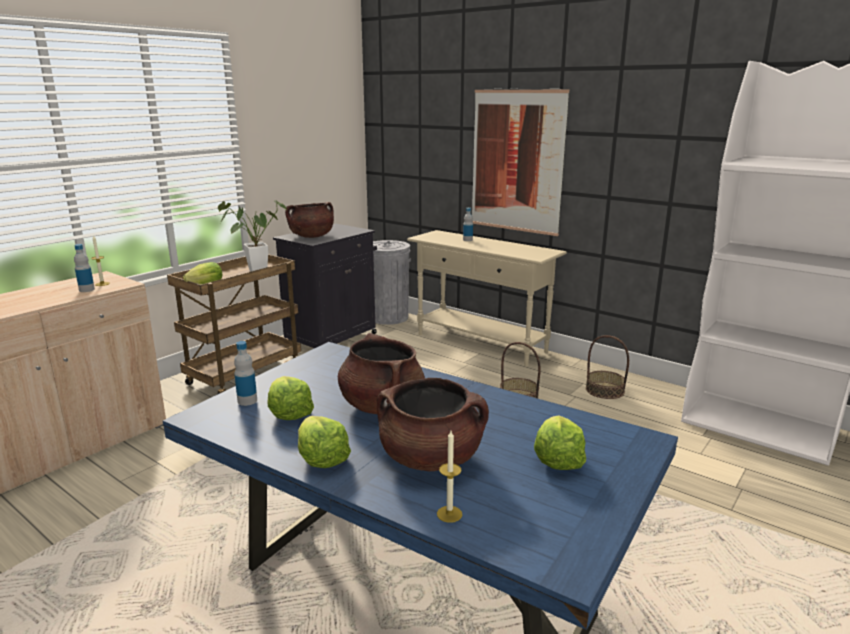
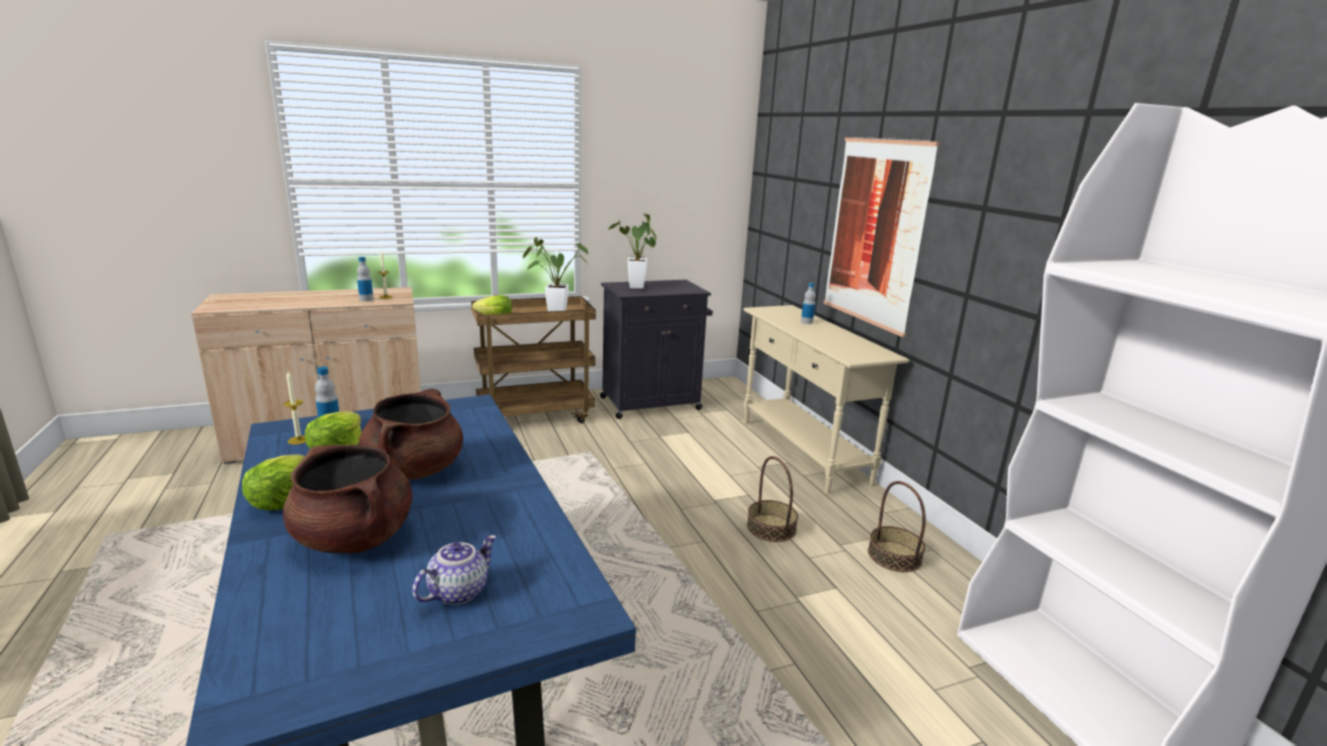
camera: 30 degrees right, 0 degrees up
(311, 236) = (636, 288): brown cooking pot -> potted plant
(388, 317) = (734, 396): grey trash can -> none
(449, 514) = (265, 599): candle -> candle (299, 440)
(557, 459) = (458, 591): lettuce -> teapot

